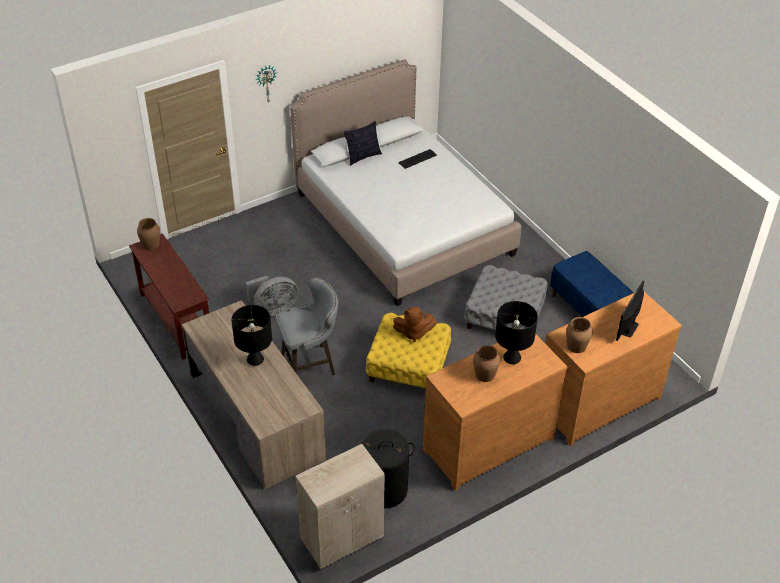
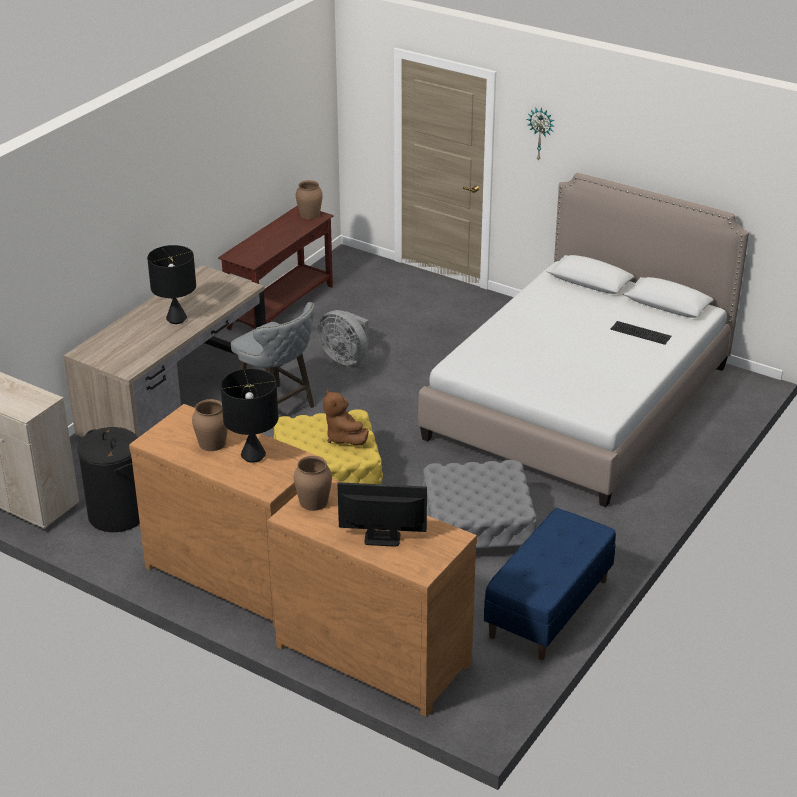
camera: 65 degrees right, 10 degrees down
(363, 157) = (601, 295): pillow -> none

